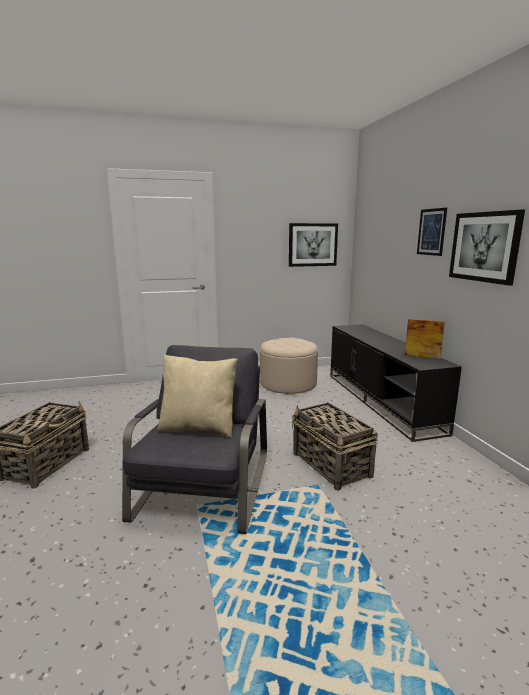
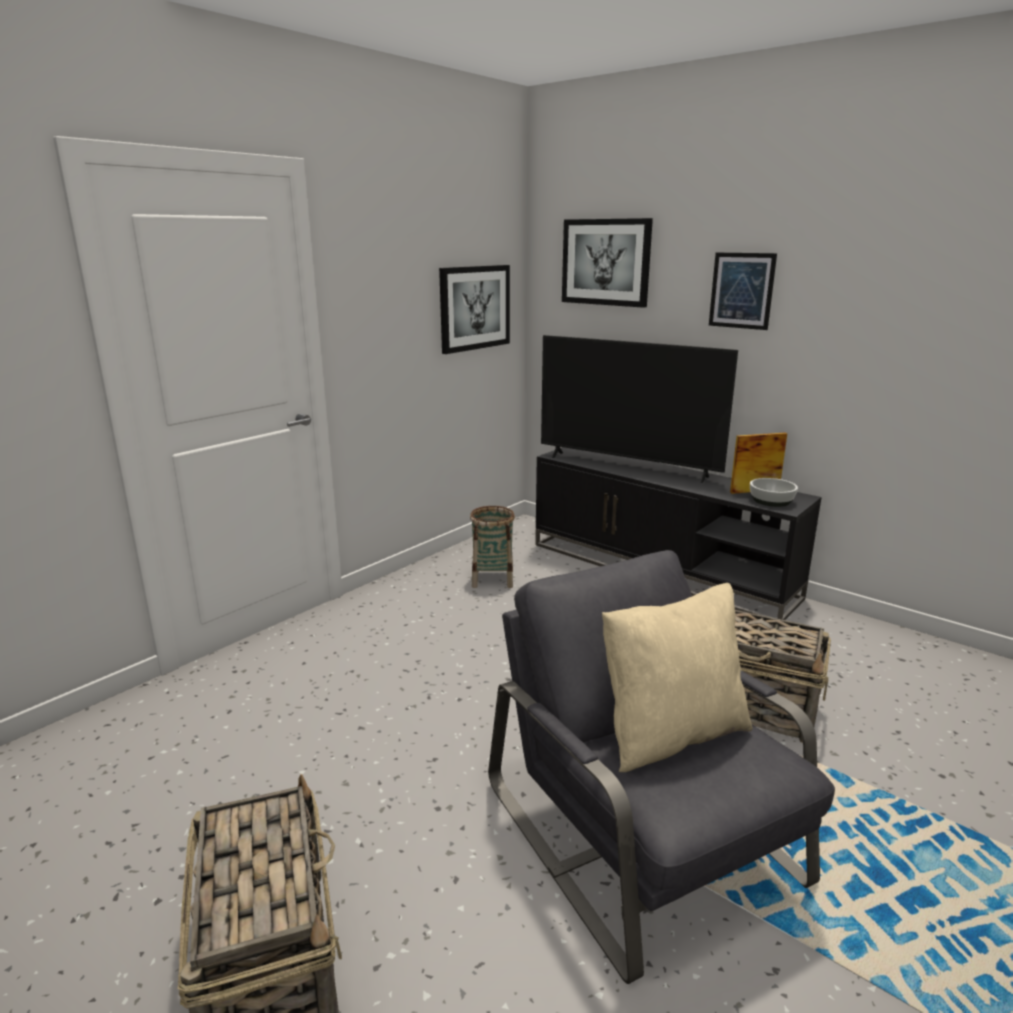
camera: 35 degrees left, 5 degrees up
(288, 384) = (492, 579): beige ottoman -> basket
(370, 336) = (627, 466): none -> television
(421, 361) = (770, 500): none -> bowl
(484, 247) = (861, 319): picture -> picture (606, 262)

